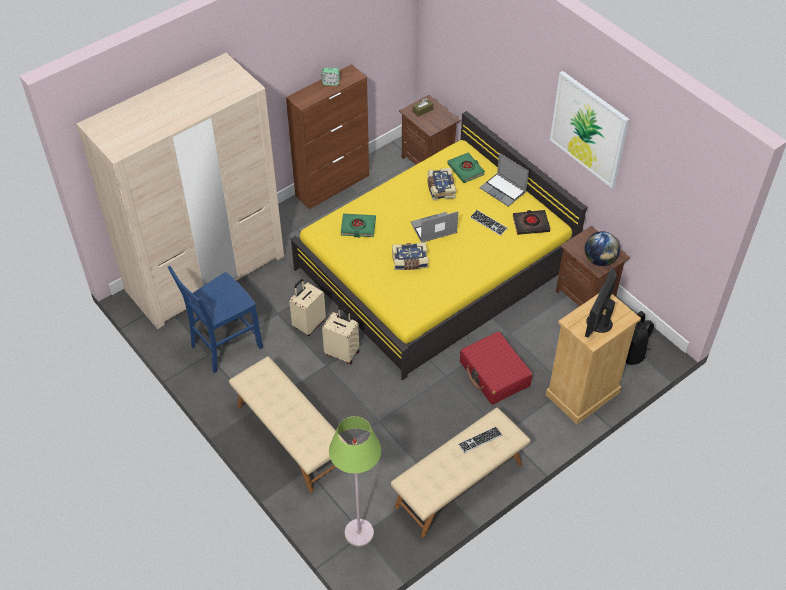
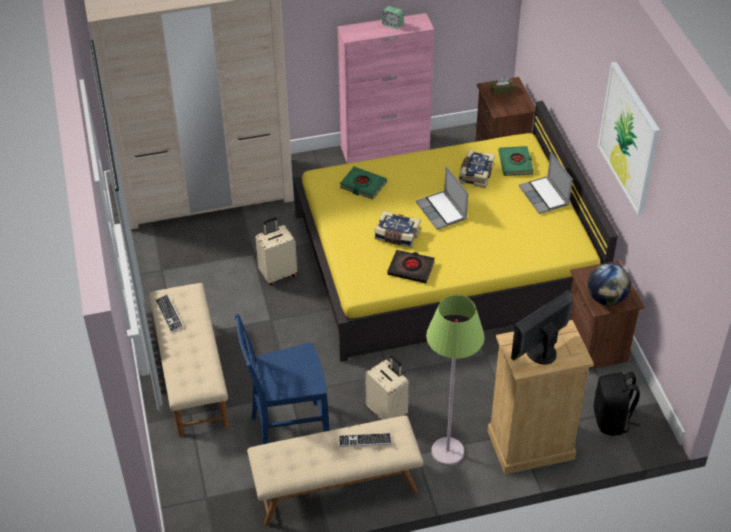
camera: 25 degrees right, 5 degrees down
(224, 346) = (182, 267): blue chair -> blue chair (288, 430)
(333, 185) = (385, 148): brown cabinet -> pink cabinet
(342, 353) = (295, 313): beige suitcase -> beige suitcase (388, 413)
(359, 533) = (203, 495): green floor lamp -> green floor lamp (447, 452)
(433, 229) = (442, 211): laptop -> laptop turned 120 degrees counterclockwise
(488, 223) = (506, 224): keyboard -> keyboard (169, 314)
(494, 374) = (443, 390): red suitcase -> none
(531, 224) = (553, 239): black book -> black book (411, 269)

